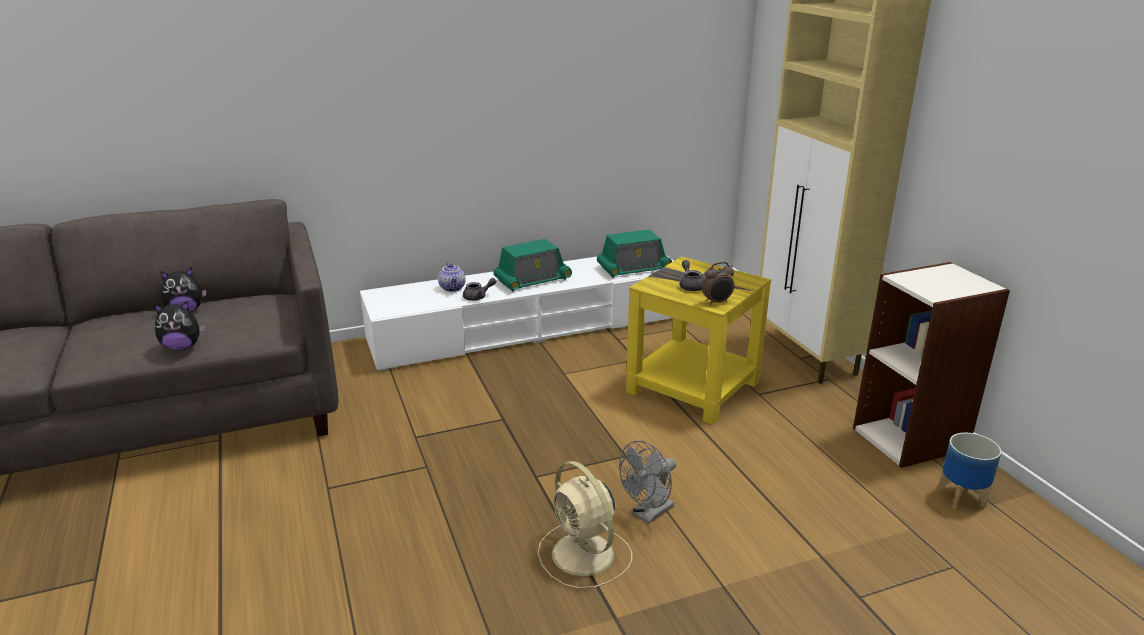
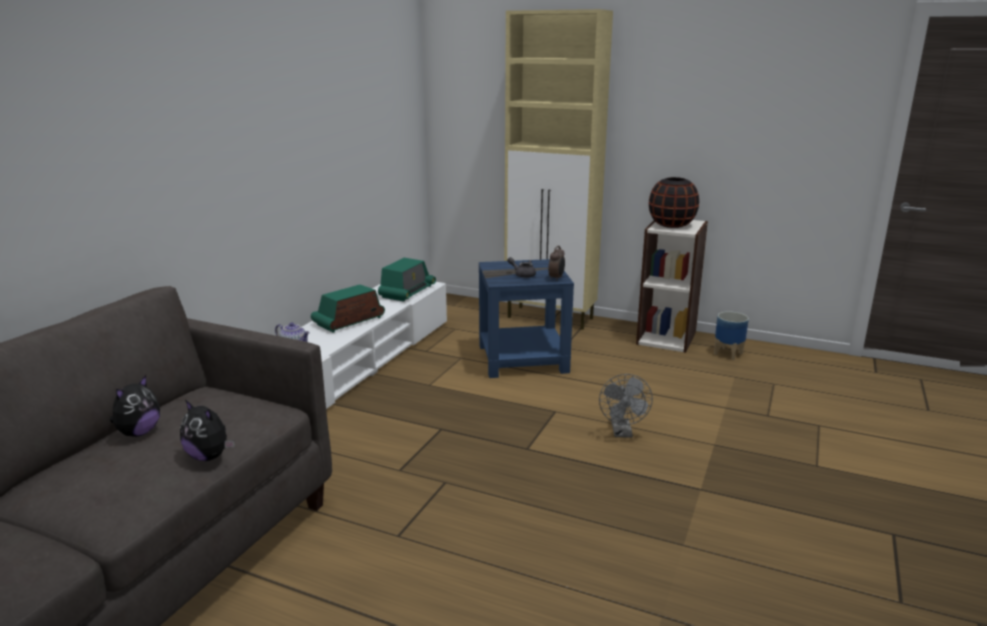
camera: 45 degrees left, 5 degrees down
(182, 347) = (209, 456): plush toy -> plush toy turned 90 degrees clockwise
(478, 297) = (329, 345): grey teapot -> none
(532, 280) = (349, 321): radio -> radio turned 150 degrees counterclockwise
(584, 556) = (632, 471): beige fan -> none
(691, 387) = (522, 359): yellow side table -> blue side table
(934, 279) = (671, 225): none -> black vase

